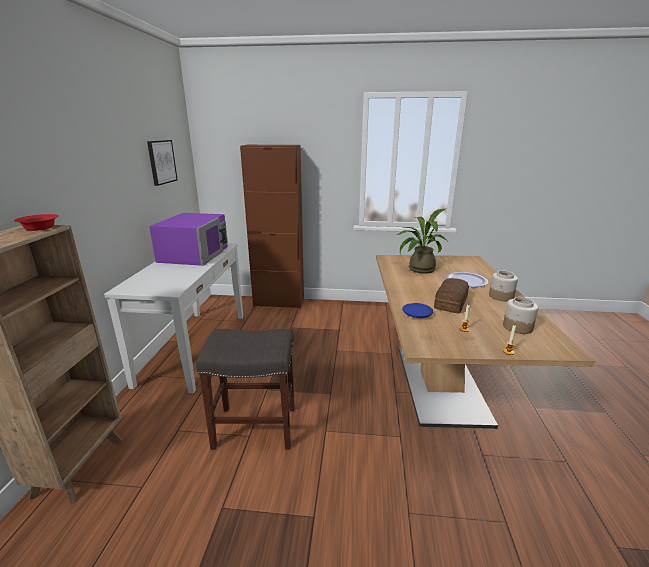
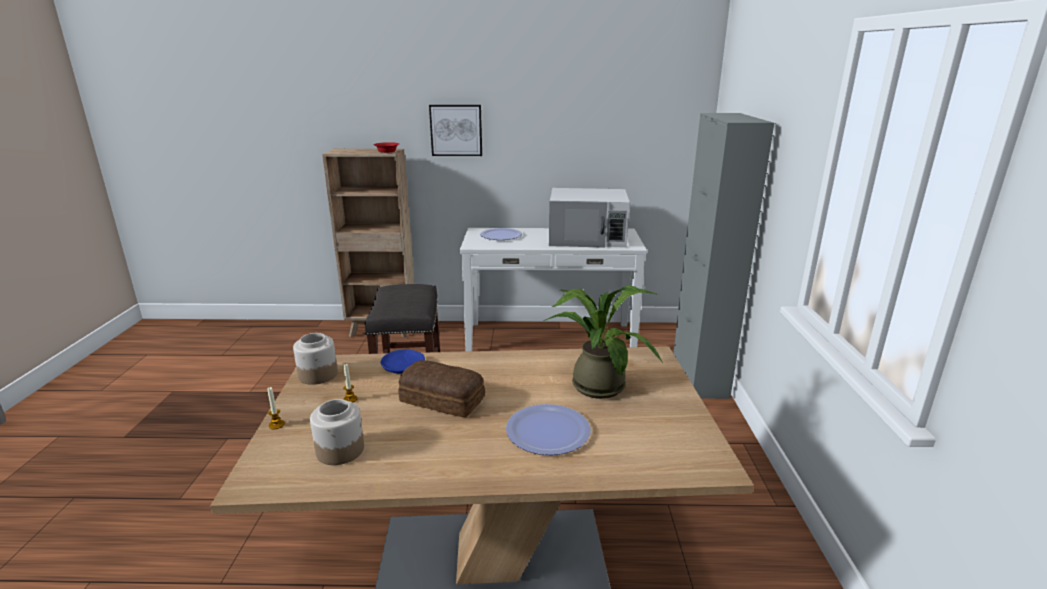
camera: 85 degrees right, 0 degrees up
(154, 280) = (501, 235): none -> plate
(161, 162) = (619, 123): picture -> picture (456, 130)
(195, 254) = (587, 237): purple microwave -> white microwave
(279, 302) = (699, 376): brown cabinet -> grey cabinet
(501, 296) = (466, 460): jar -> jar (317, 375)

